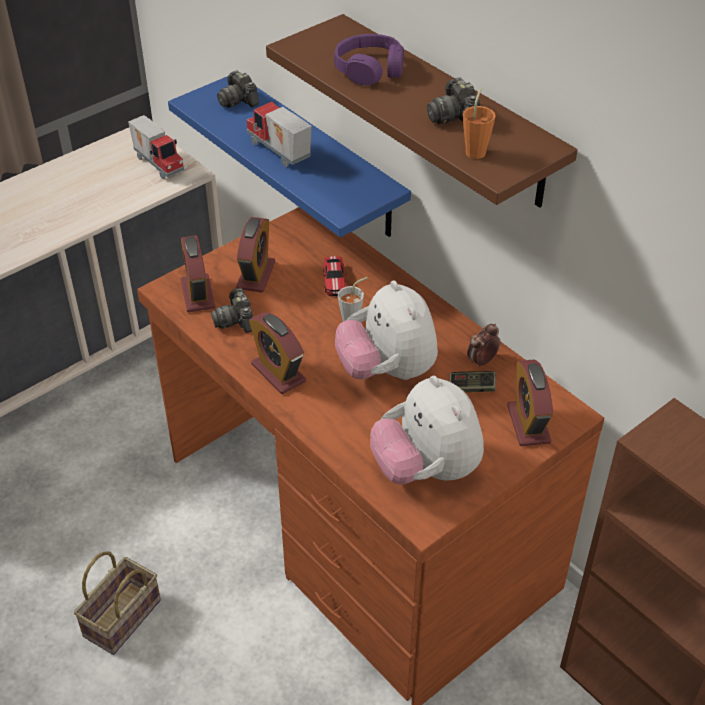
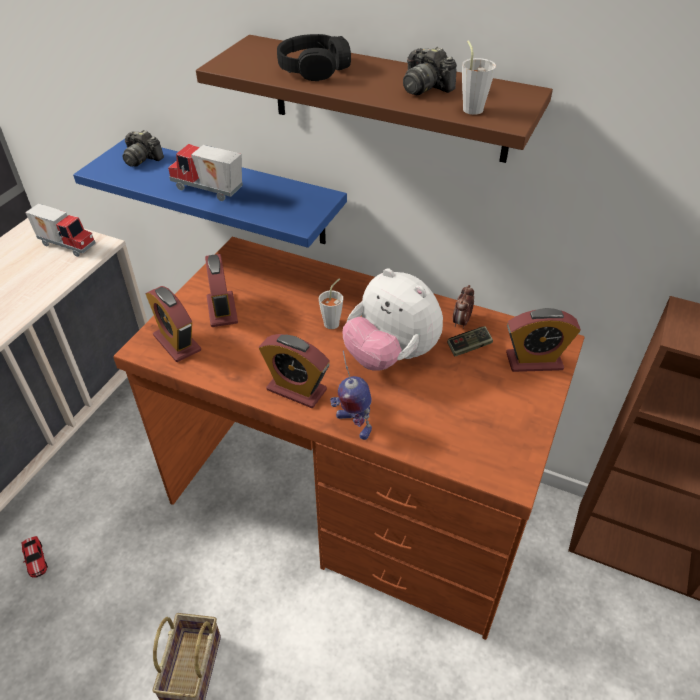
camera: 25 degrees left, 0 degrees up
(236, 320) = (227, 355): camera -> none
(309, 421) = (353, 424): none -> toy robot
(334, 280) = (295, 293): toy car -> toy car (36, 558)
(370, 69) = (313, 68): purple headphones -> black headphones
(426, 469) = (482, 431): plush toy -> none
(476, 150) = (471, 107): orange cup -> grey cup
(528, 424) = (534, 361): alarm clock -> alarm clock turned 60 degrees counterclockwise

